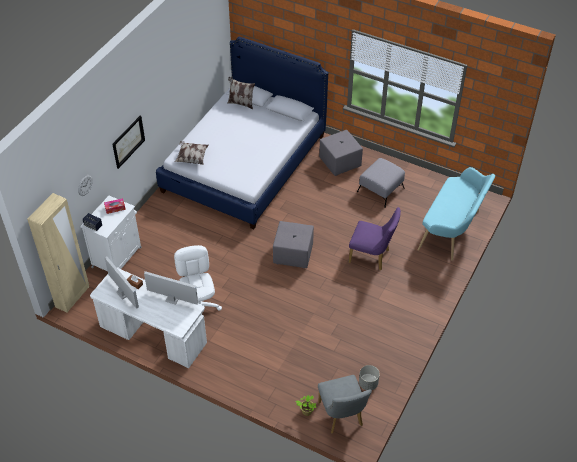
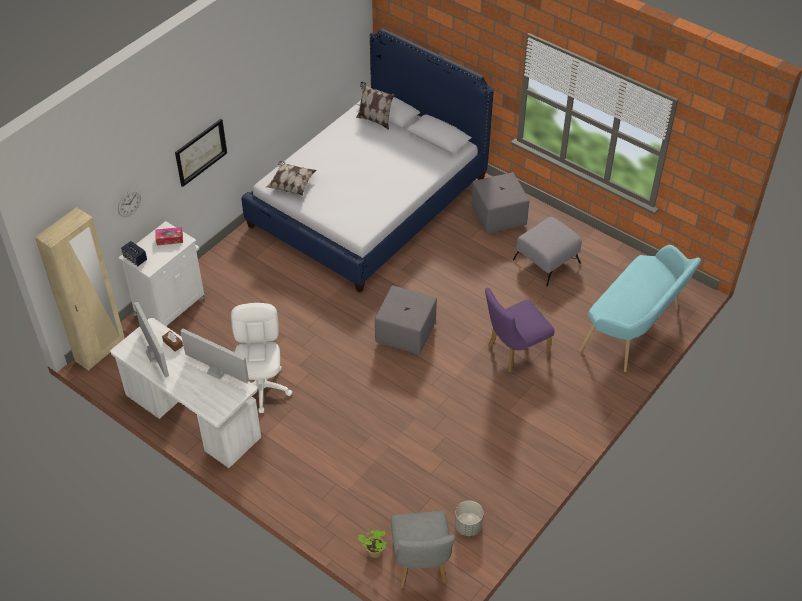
camera: 10 degrees right, 0 degrees up
(372, 257) = (513, 351): purple chair -> purple chair turned 120 degrees clockwise

